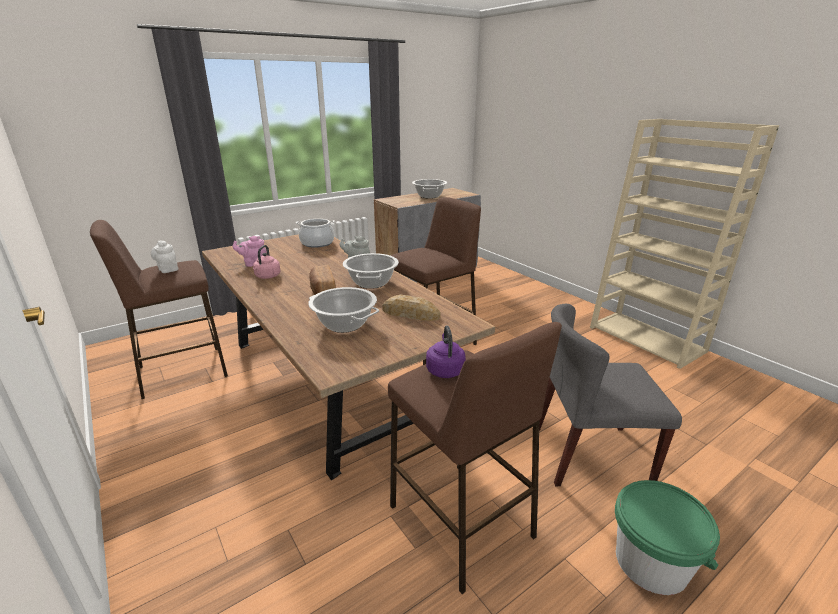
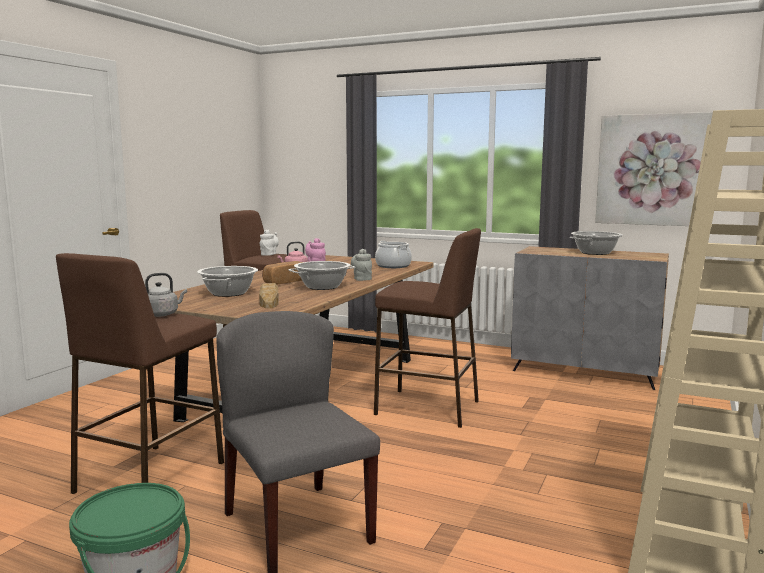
camera: 60 degrees right, 15 degrees down
(433, 130) = (655, 170): none -> picture
(445, 370) = (162, 314): purple kettle -> grey kettle

